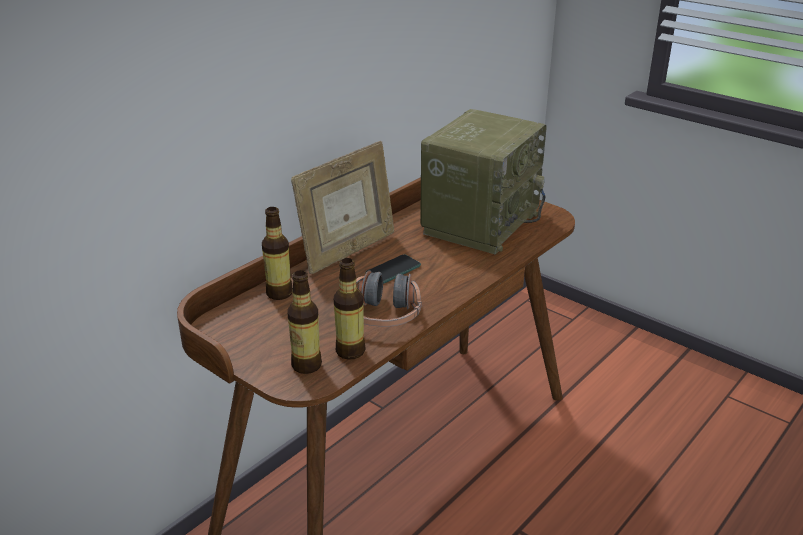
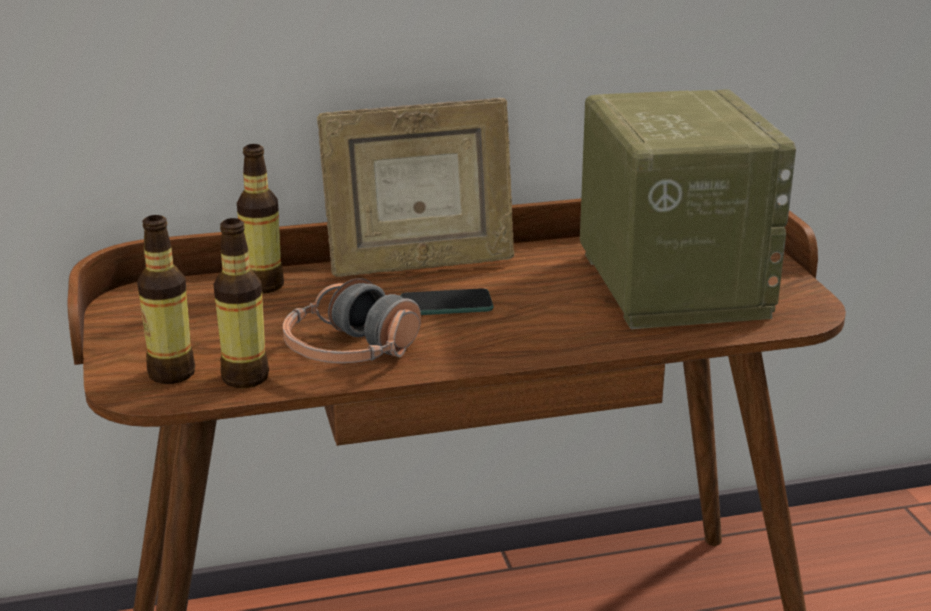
camera: 35 degrees right, 5 degrees down
(480, 222) = (669, 283): radio -> radio turned 75 degrees counterclockwise

